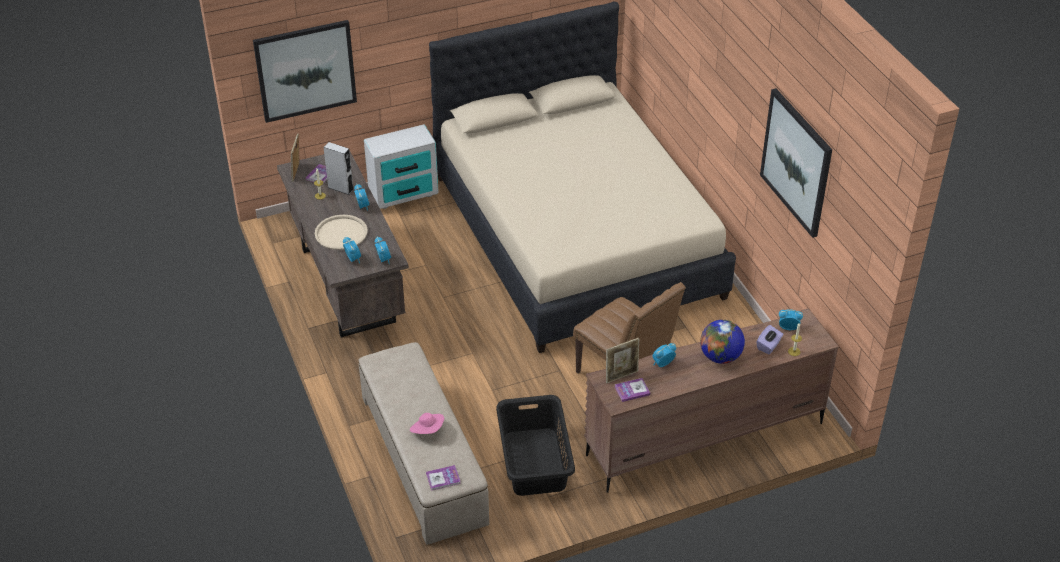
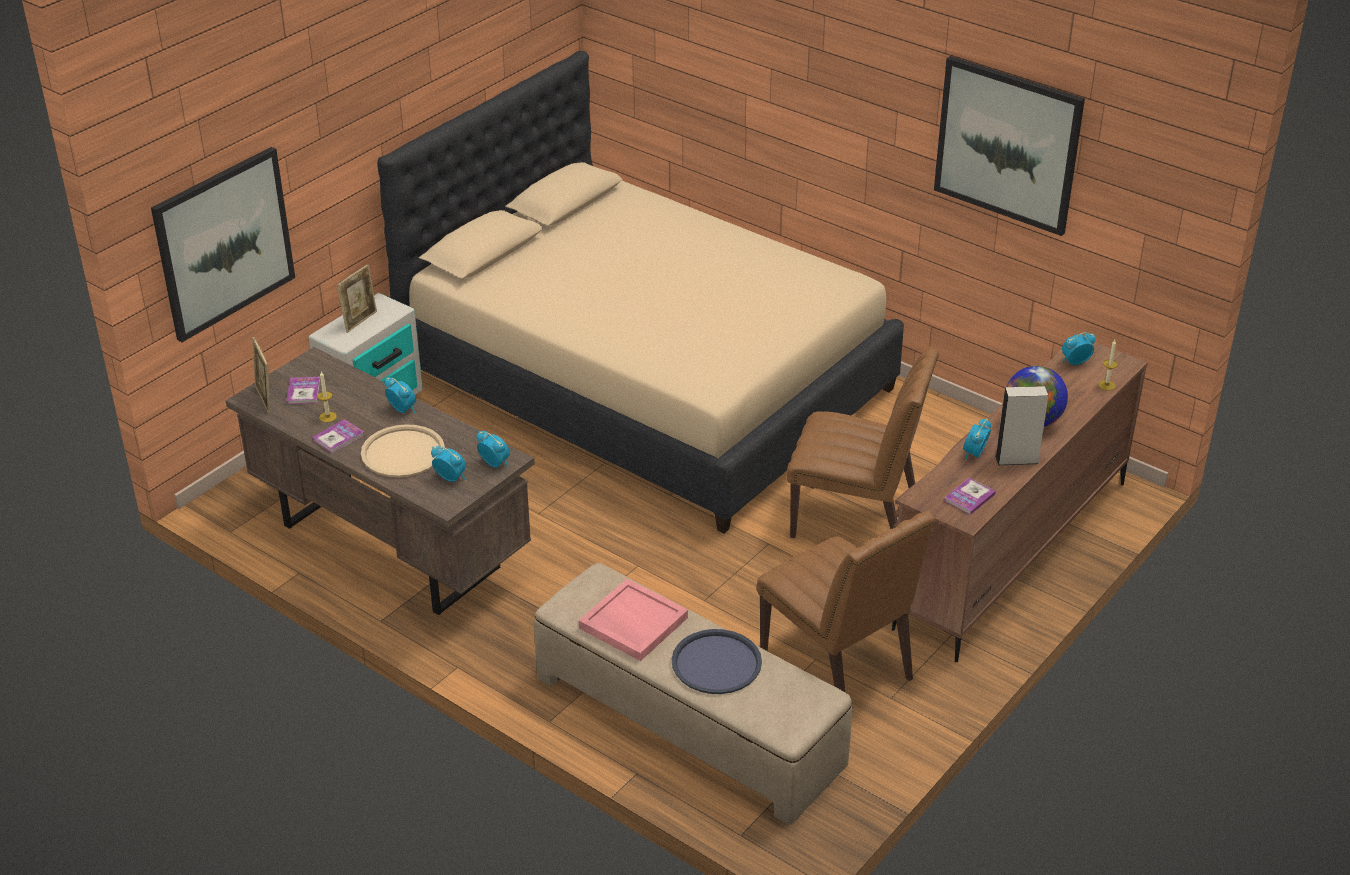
camera: 30 degrees left, 5 degrees down
(340, 188) = (349, 398): grey speaker -> grey speaker (1017, 459)
(403, 386) = (632, 623): none -> pink tray
(428, 430) = (716, 663): pink hat -> blue tray
(443, 478) = (792, 713): book -> book (338, 437)
(534, 462) = (835, 664): black laundry basket -> brown chair
(621, 376) = (940, 485): picture frame -> picture frame (360, 321)
(768, 346) = (1073, 389): purple tissue box -> none

